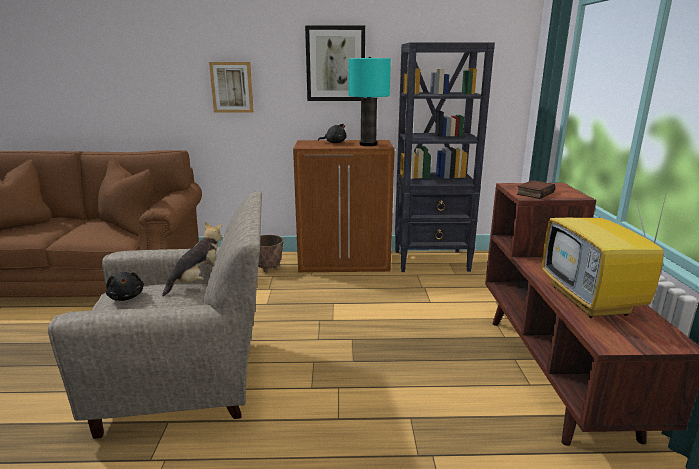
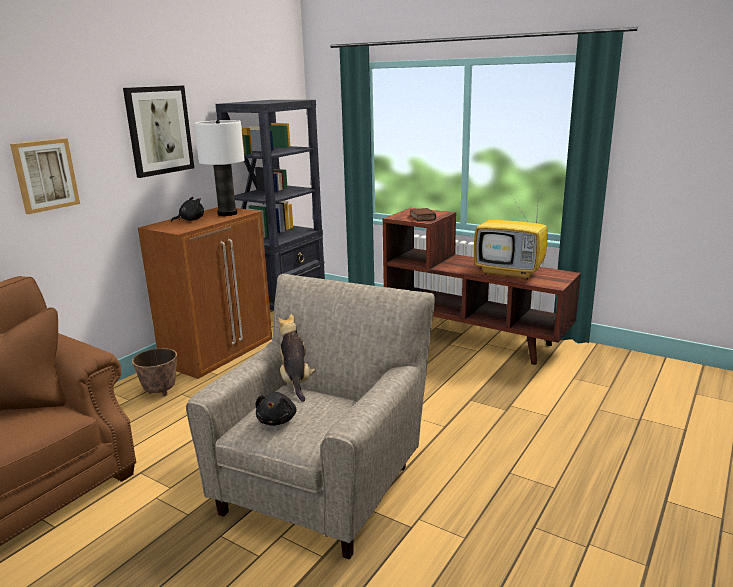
camera: 55 degrees left, 0 degrees up
(126, 297) = (277, 420): black plush toy -> black plush toy turned 90 degrees clockwise
(368, 144) = (227, 214): turquoise table lamp -> white table lamp

